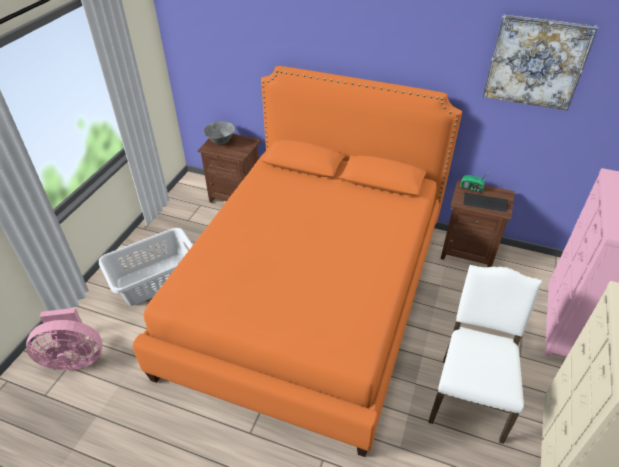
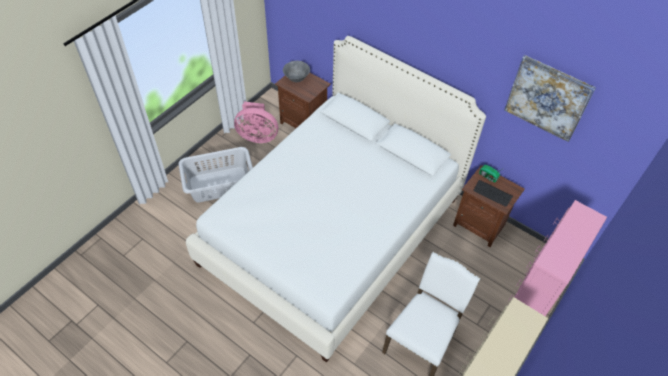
camera: 15 degrees right, 10 degrees up
(74, 358) = (148, 233): pink fan -> pink fan (257, 136)
(310, 296) = (332, 230): orange bed -> white bed

